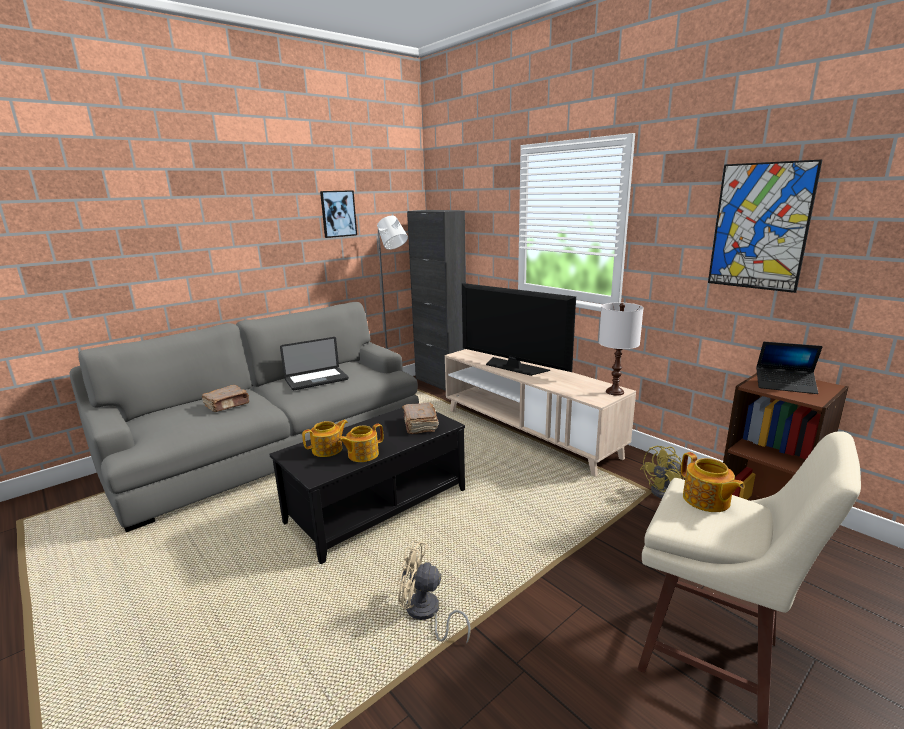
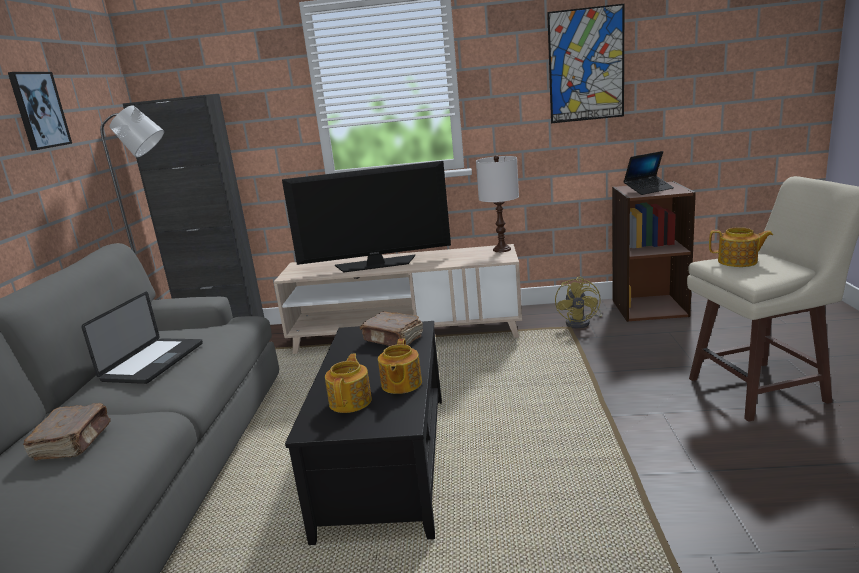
camera: 45 degrees left, 0 degrees up
(426, 614) = (592, 495): beige fan -> none

